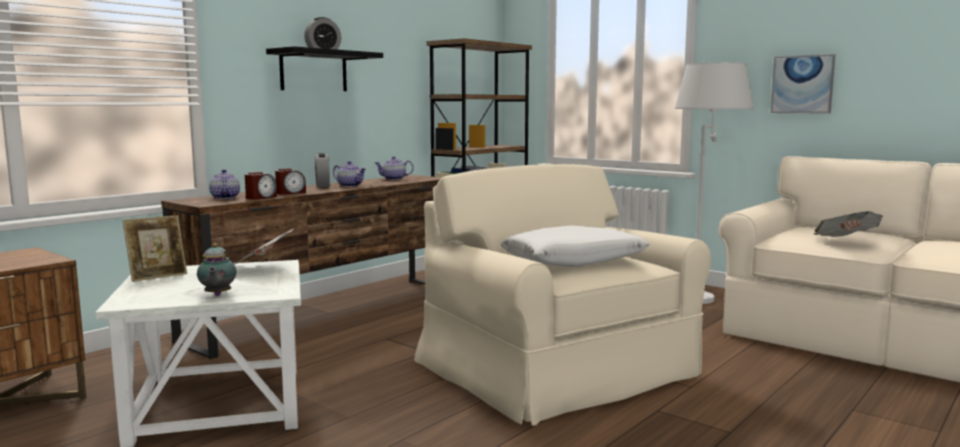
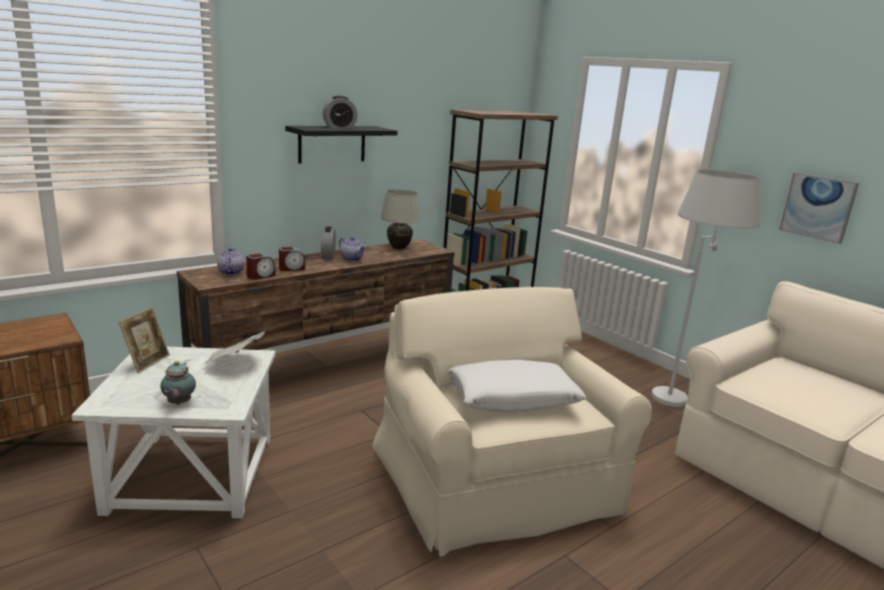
camera: 10 degrees right, 10 degrees up
(157, 276) = (147, 362): picture frame -> picture frame turned 45 degrees counterclockwise
(394, 179) = (399, 248): teapot -> white table lamp
(845, 242) = (810, 401): newspaper -> none

